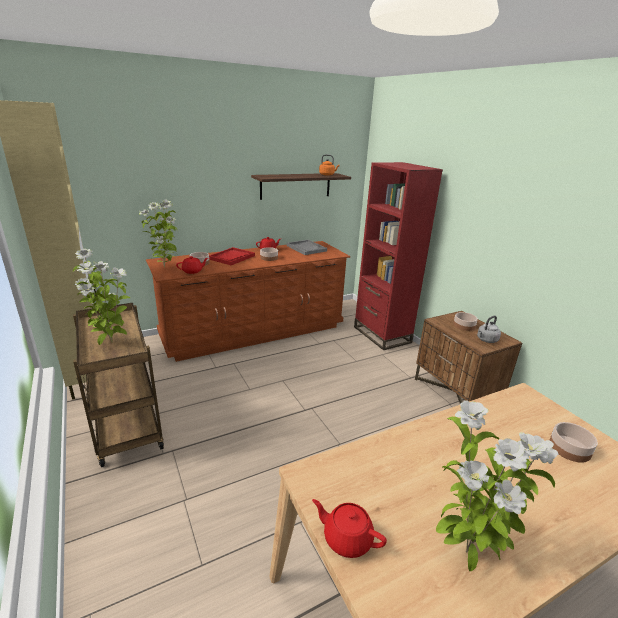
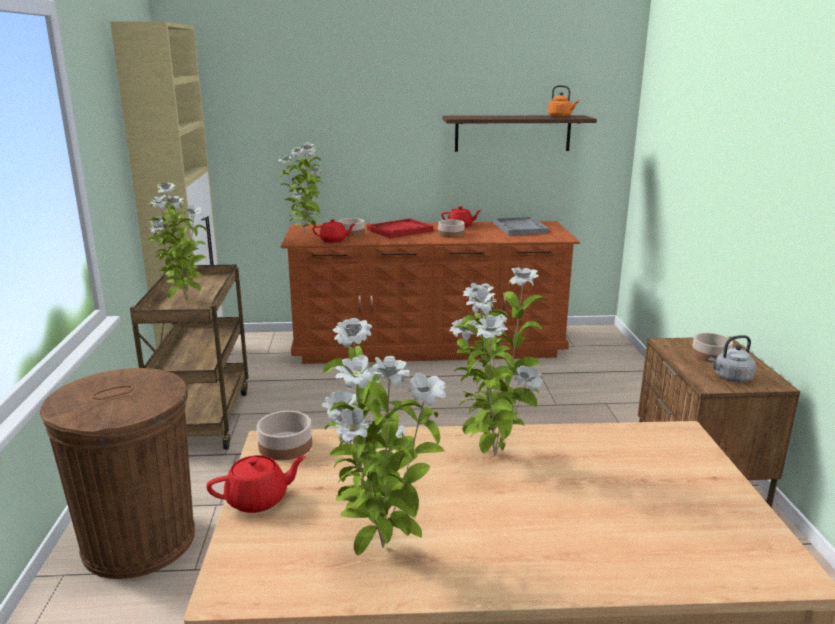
camera: 25 degrees right, 5 degrees down
(140, 555) = (140, 541): none -> brown trash can
(346, 538) = (258, 499): red teapot -> red teapot turned 105 degrees clockwise
(382, 334) = (627, 378): red bookcase -> none
(451, 441) = (491, 455): none -> potted plant
(569, 448) = (672, 500): bowl -> bowl (285, 445)

